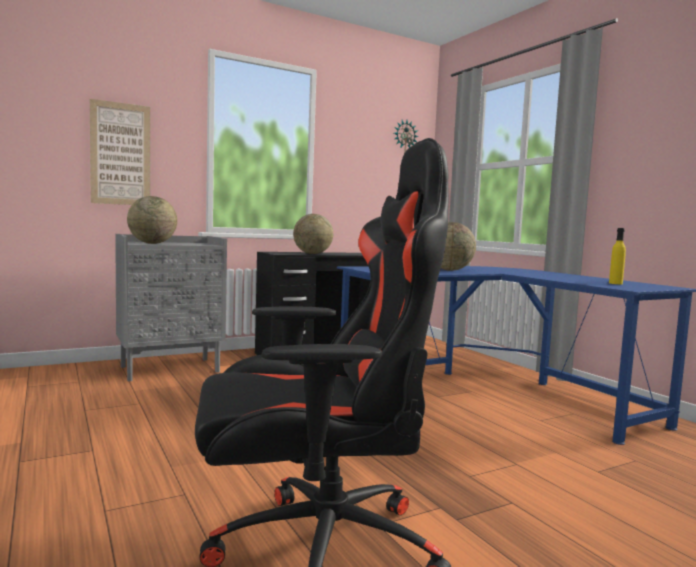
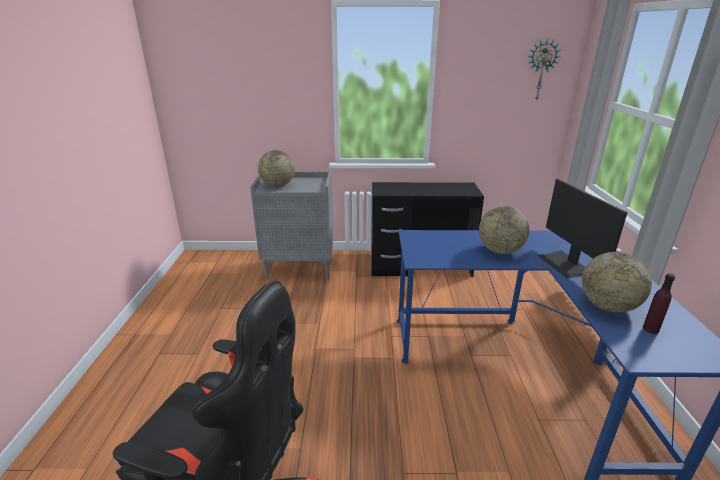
camera: 30 degrees right, 20 degrees up
(120, 154) = (266, 105): picture -> none
(312, 253) = (413, 191): globe -> globe (607, 306)
(510, 272) = (565, 264): none -> monitor
(615, 283) = (650, 329): yellow bottle -> purple bottle

